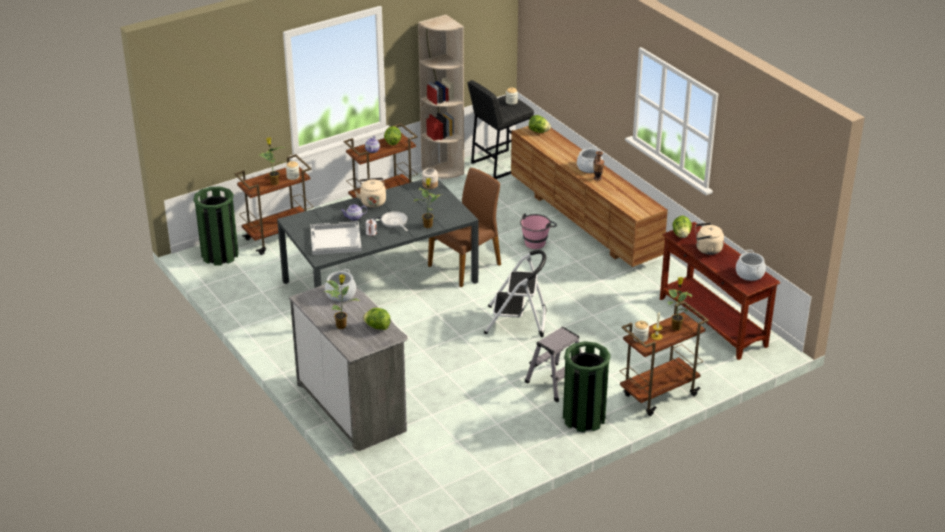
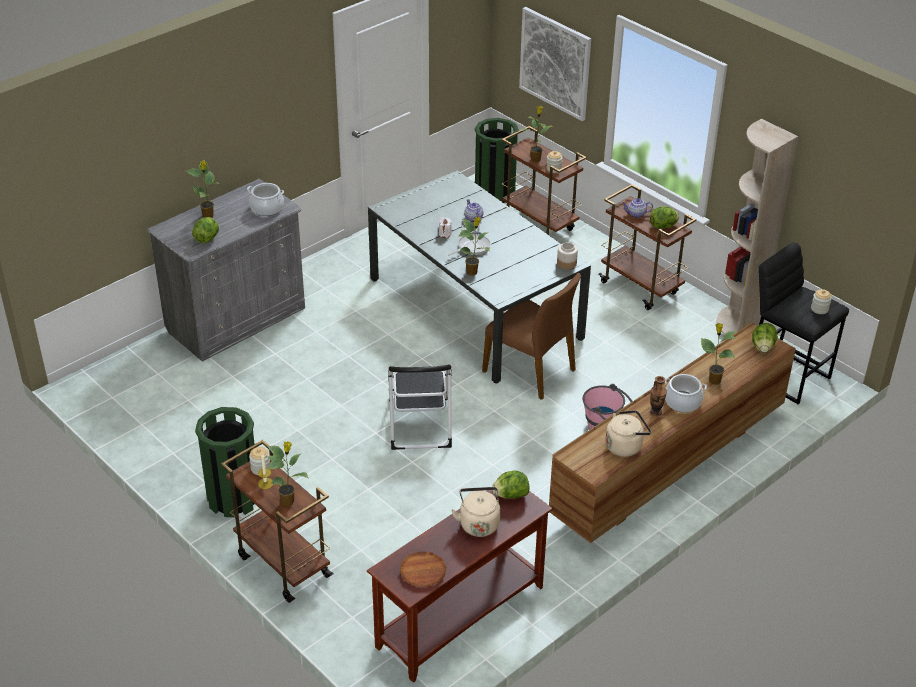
camera: 80 degrees right, 5 degrees up
(230, 111) = (555, 63): none -> picture
(335, 240) = (423, 212): white tray -> none
(372, 201) = (513, 227): beige kettle -> beige kettle (625, 446)
(556, 382) = (302, 468): grey step ladder -> none
(569, 154) = (713, 380): none -> potted plant
(749, 274) = (423, 571): cooking pot -> brown plate

